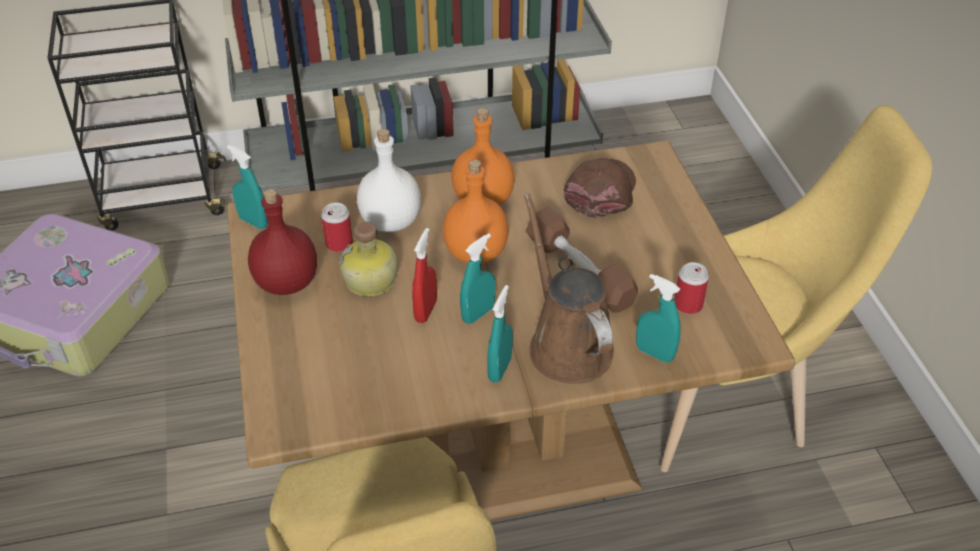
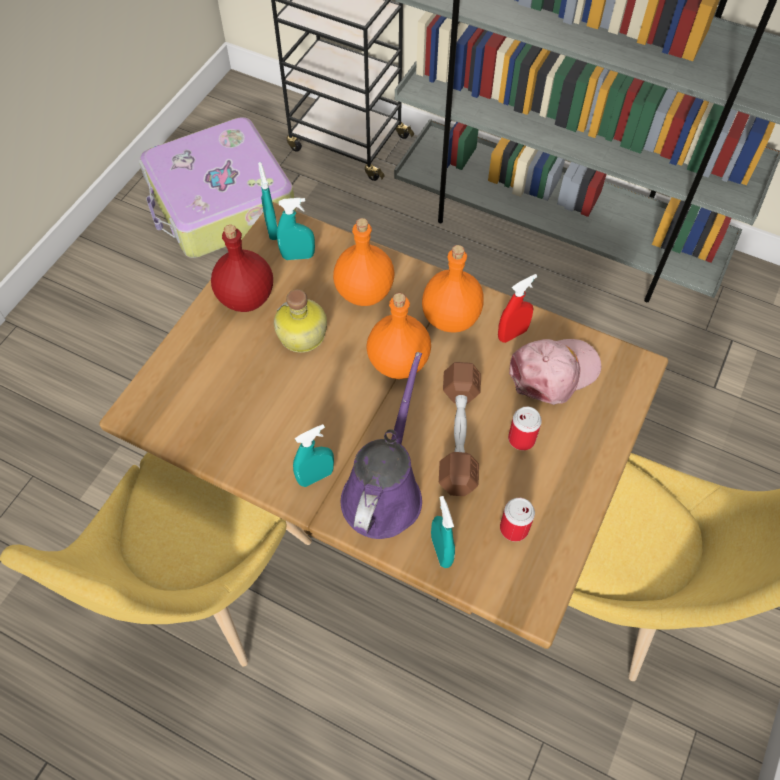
camera: 40 degrees right, 15 degrees up
(339, 244) = (310, 288): can -> can (521, 439)
(391, 221) = (365, 291): white bottle -> orange bottle
(425, 311) = (313, 388): red spray bottle -> red spray bottle (512, 334)
(478, 314) = (347, 418): turquoise spray bottle -> turquoise spray bottle (298, 256)
(566, 344) = (384, 492): brown watering can -> purple watering can
(601, 192) = (554, 372): brown cap -> pink cap

